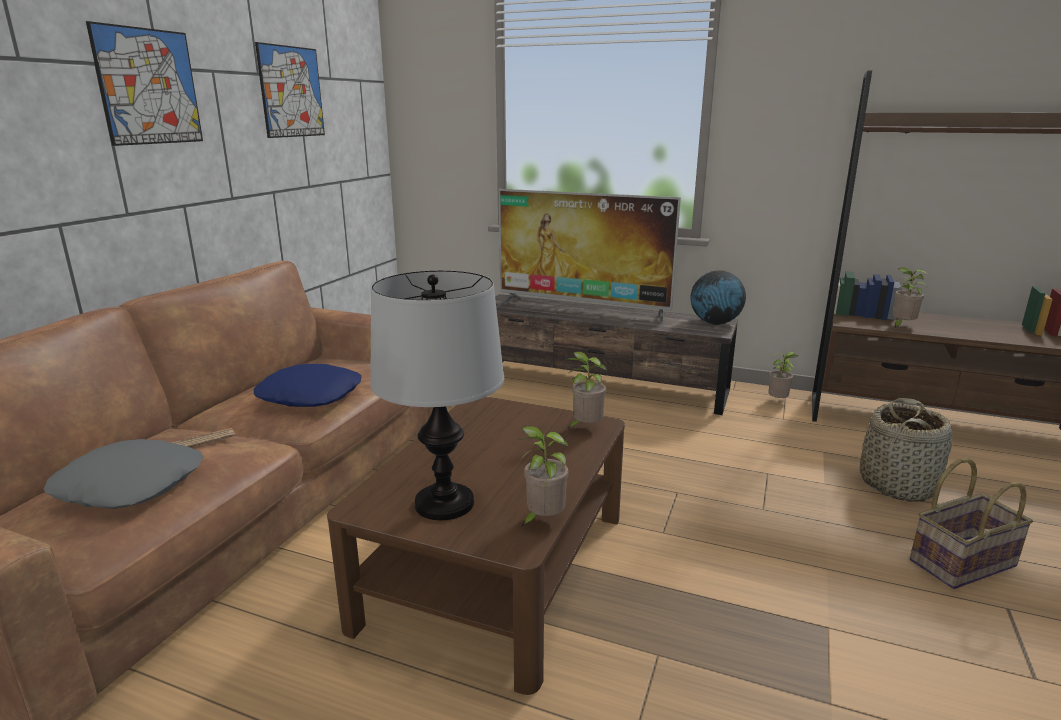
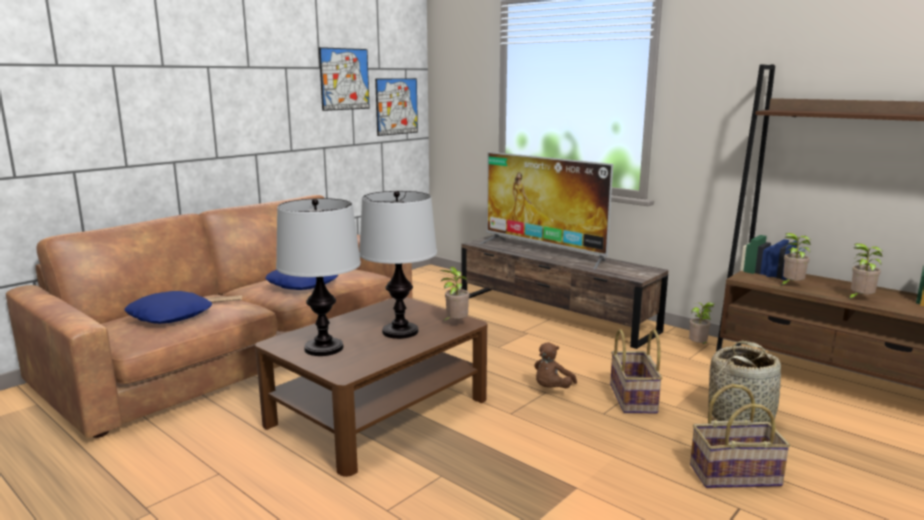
camera: 20 degrees right, 5 degrees down
(131, 485) = (170, 315): grey pillow -> blue pillow
(149, 87) = (239, 79): picture -> picture (396, 106)
(527, 453) = (400, 331): none -> table lamp
(542, 520) = (371, 365): potted plant -> potted plant (859, 299)
(680, 486) = (551, 389): none -> brown plush toy
(715, 323) = (643, 271): globe -> none
(776, 481) = (634, 398): none -> basket

